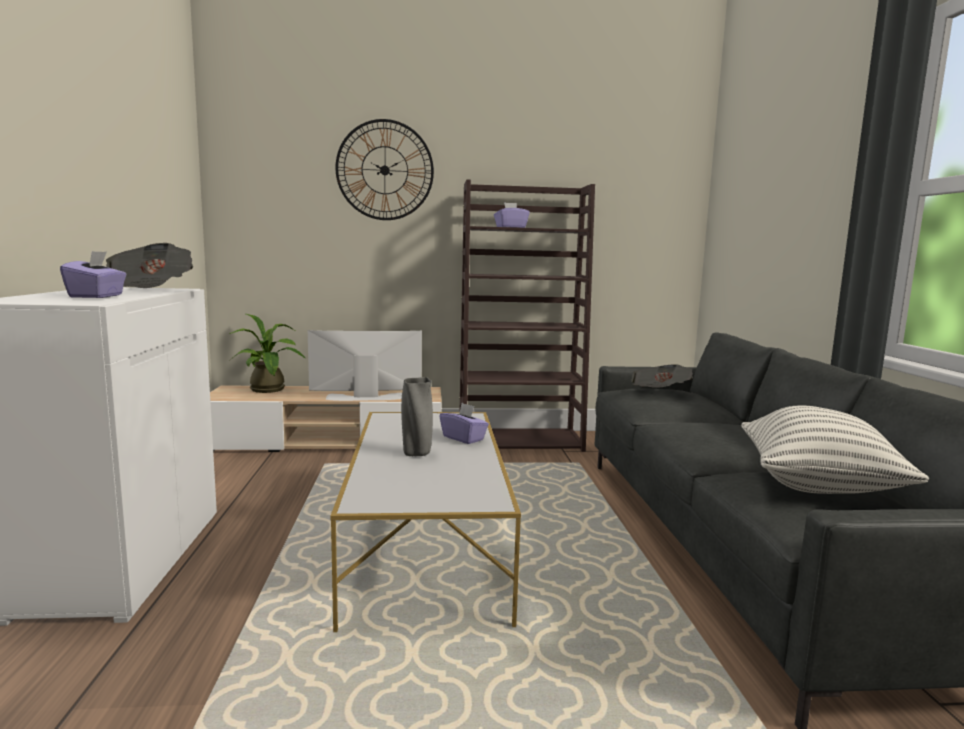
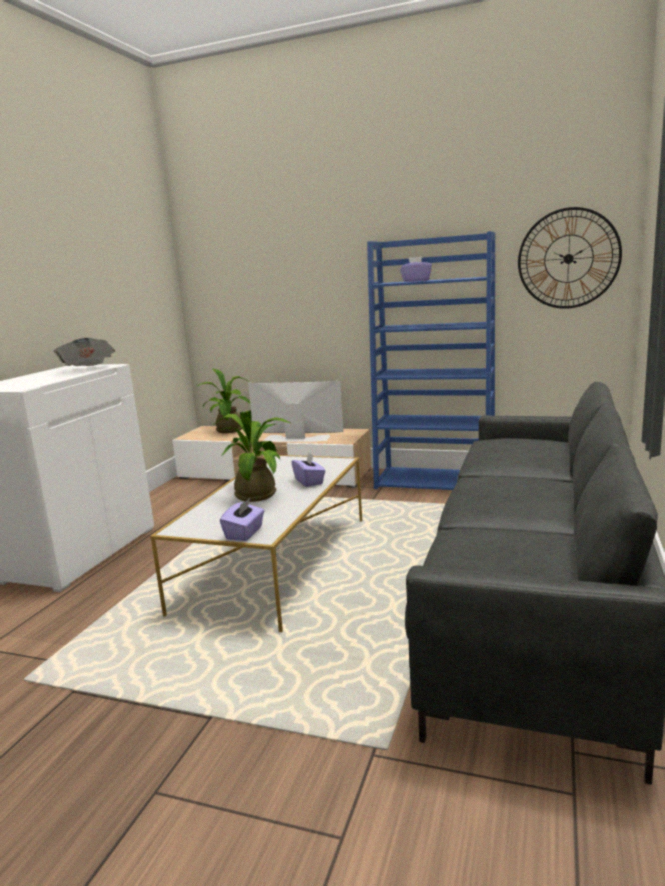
camera: 25 degrees right, 5 degrees up
(97, 296) = (40, 379): purple tissue box -> purple tissue box (245, 533)
(385, 170) = (310, 237): wall clock -> wall clock (568, 258)
(416, 454) = (258, 493): grey vase -> potted plant
(520, 441) = (436, 481): brown bookcase -> blue bookcase
(659, 393) = (517, 445): newspaper -> none
(817, 486) = (515, 546): pillow -> none

